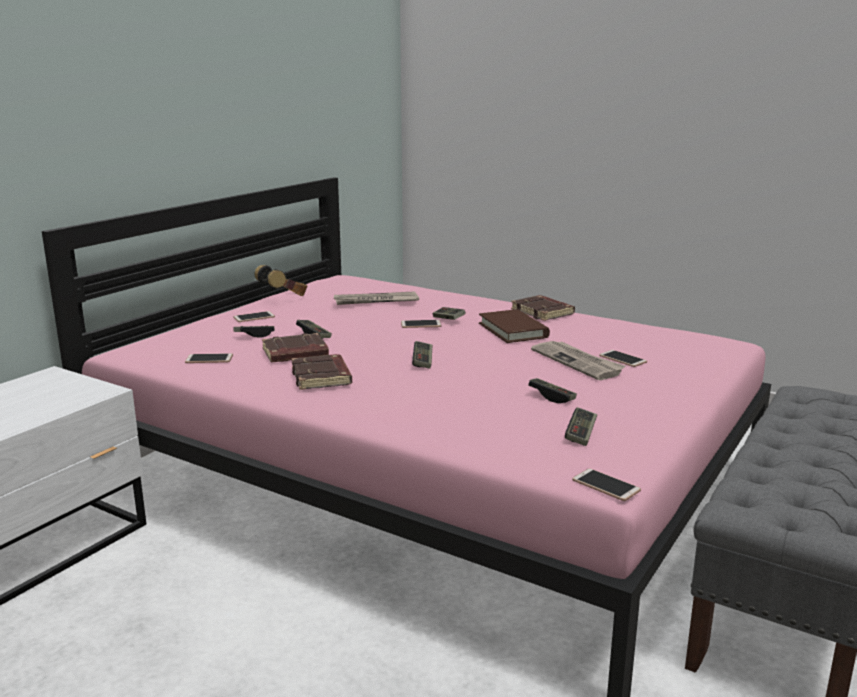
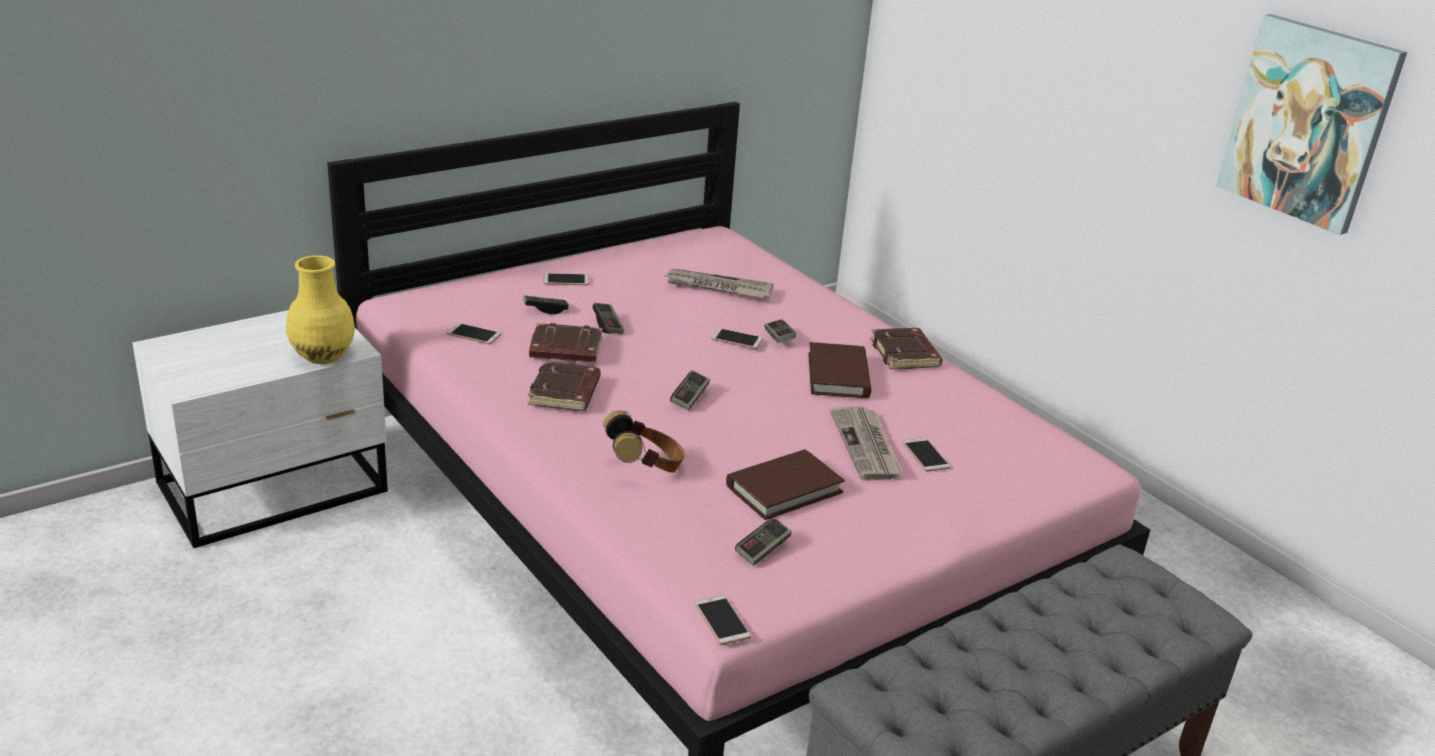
camera: 20 degrees right, 10 degrees up
(79, 400) = (324, 356): none -> yellow vase
(284, 298) = (622, 256): headphones -> headphones (645, 468)
(552, 397) = (784, 489): game controller -> brown book
(772, 95) = (1308, 122): none -> picture

